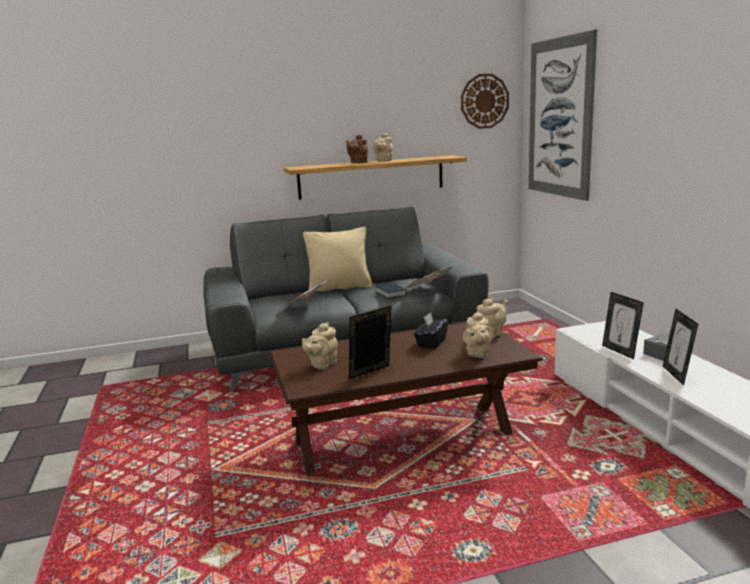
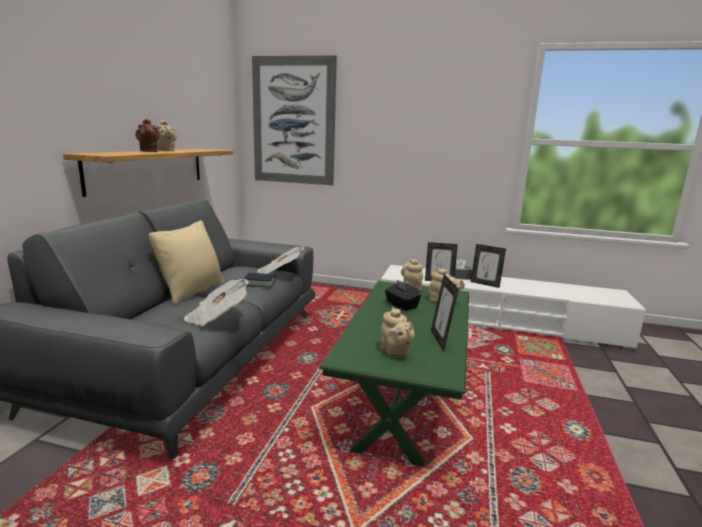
camera: 60 degrees left, 0 degrees up
(403, 438) = (403, 396): brown coffee table -> green coffee table
(484, 101) = (219, 100): wall clock -> none

